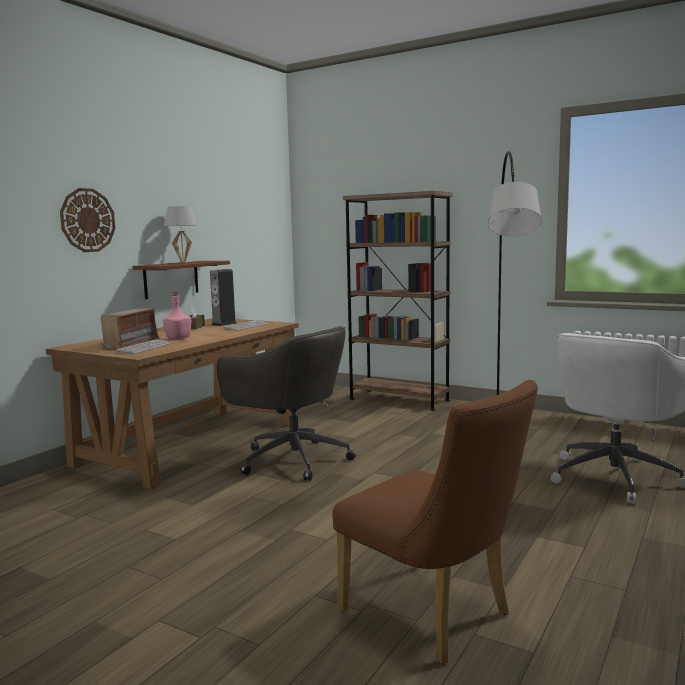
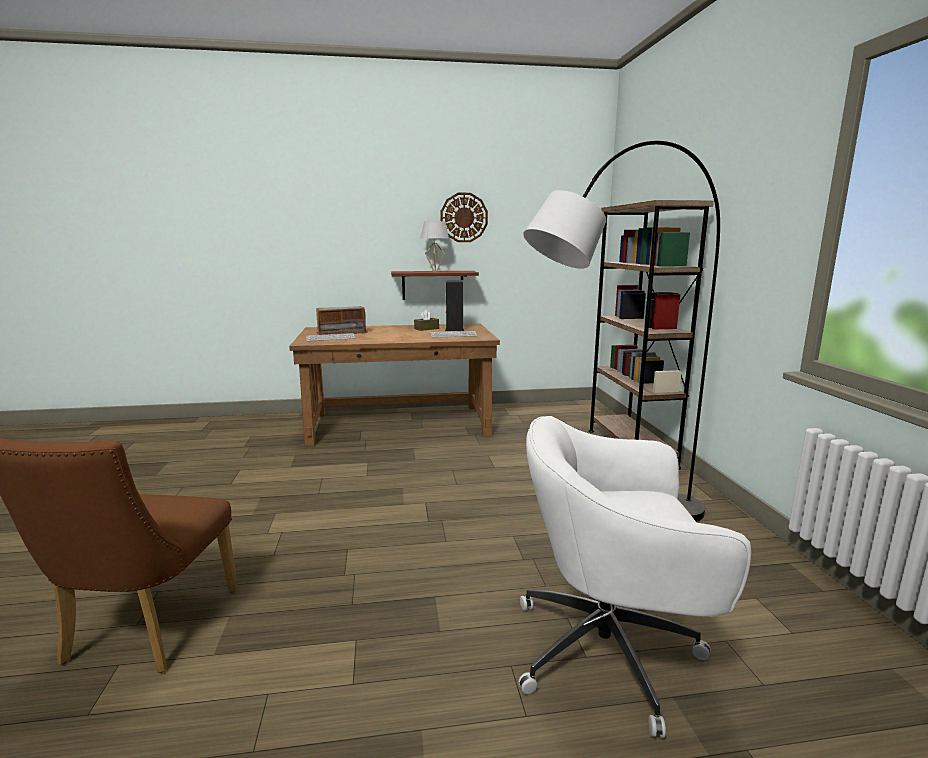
camera: 50 degrees right, 5 degrees up
(87, 220) = (349, 233): wall clock -> wall clock (464, 217)
(178, 338) = (377, 335): pink bottle -> none
(291, 459) = (412, 463): grey office chair -> none

